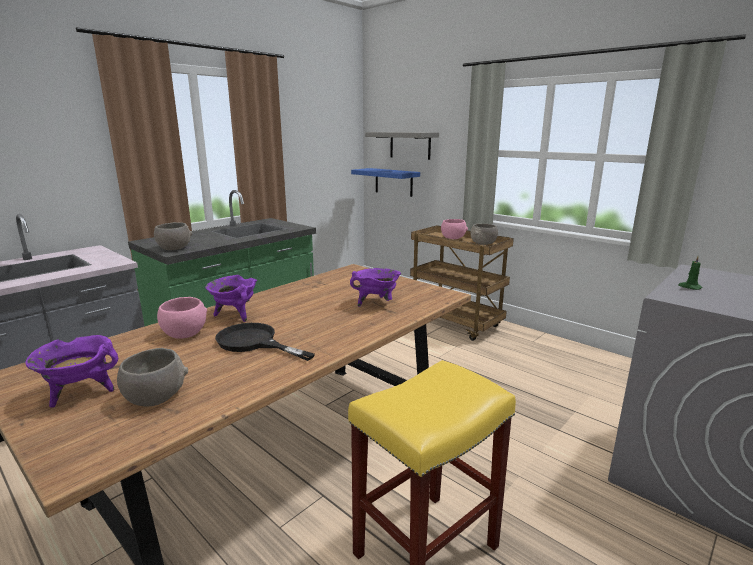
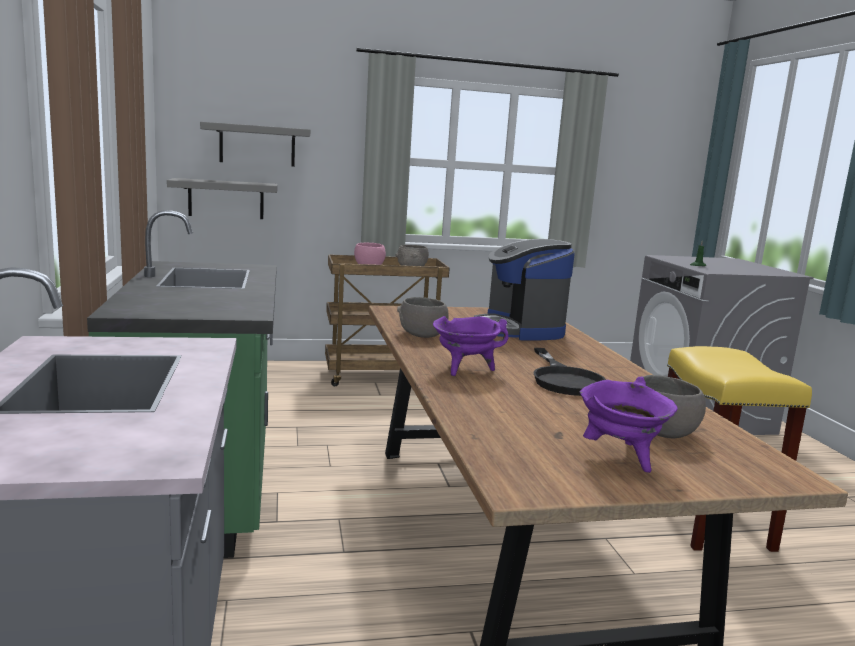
camera: 55 degrees left, 5 degrees down
(174, 248) = (224, 310): grey bowl -> grey bowl (421, 334)
(184, 333) = (491, 395): pink bowl -> none
(254, 342) = (564, 379): black frying pan -> black frying pan turned 75 degrees counterclockwise
(377, 303) = (520, 329): purple cooking pot -> coffee machine
(393, 182) = (226, 199): blue shelf -> grey shelf

